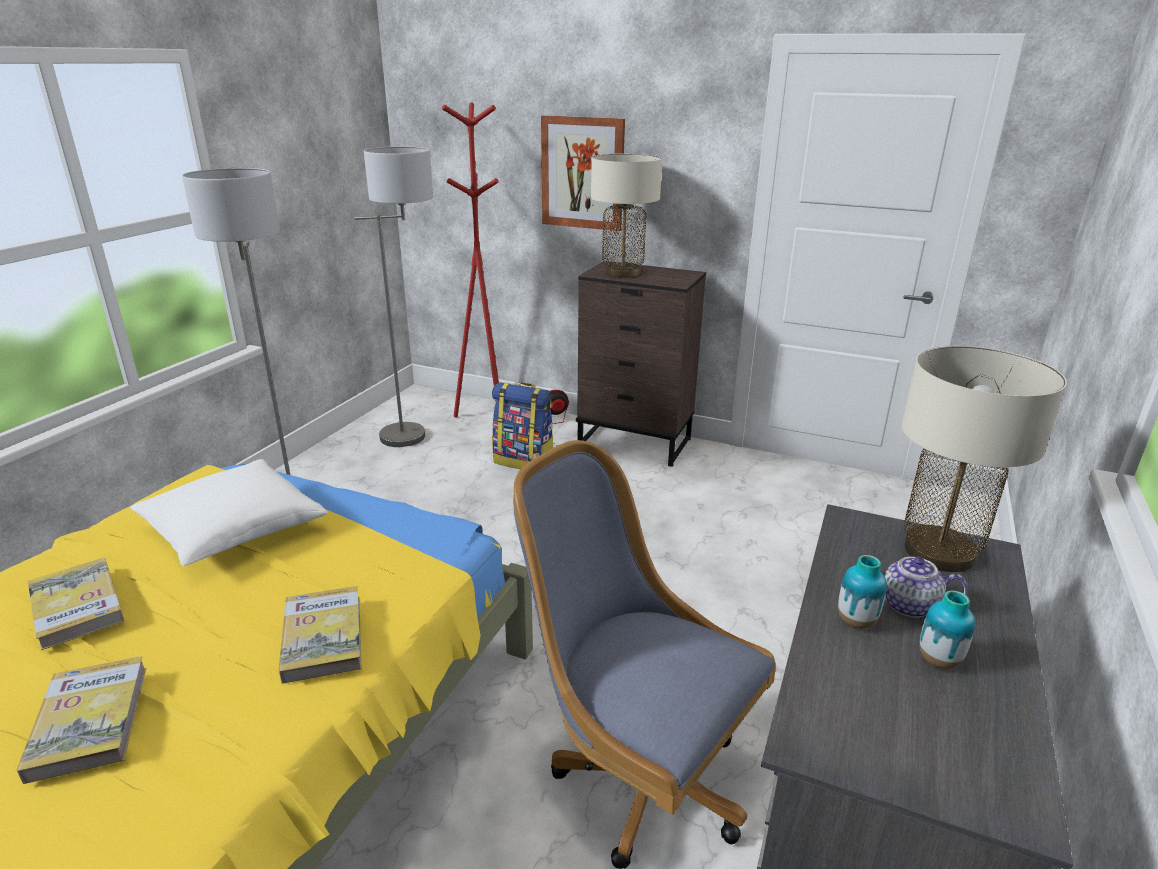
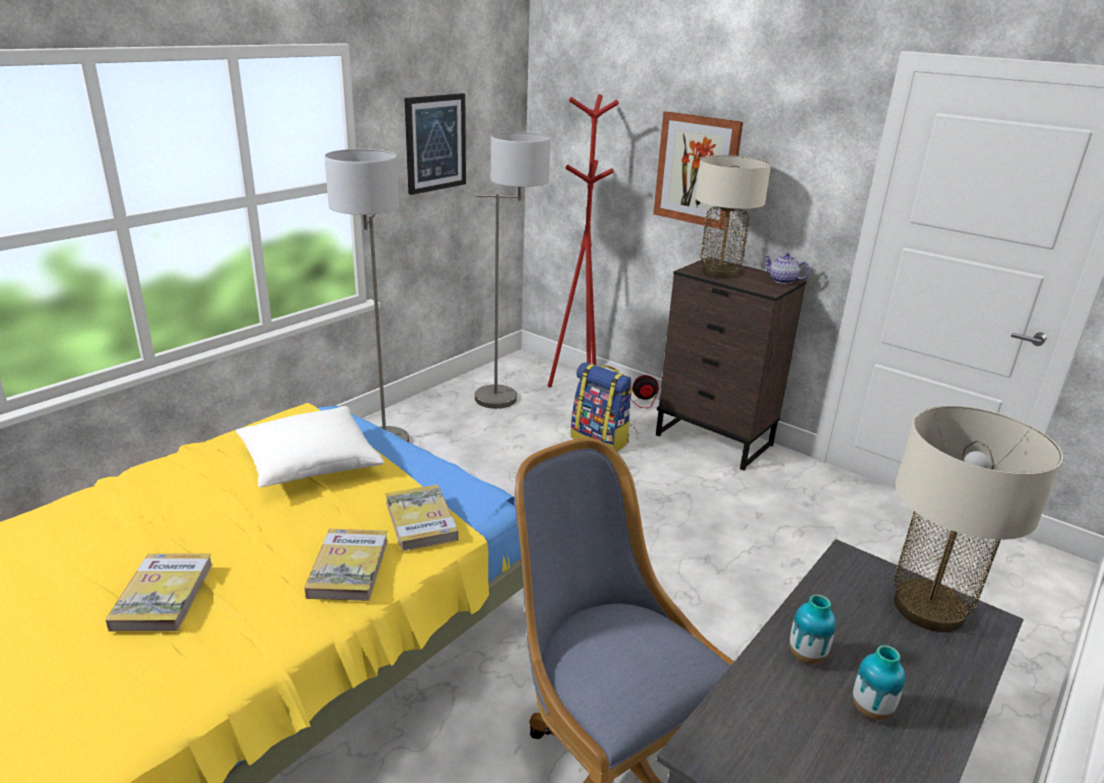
camera: 15 degrees right, 0 degrees up
(77, 606) = (179, 504): book -> book (421, 521)
(299, 165) = (435, 143): none -> picture
(907, 605) = (867, 652): teapot -> teapot (782, 280)

